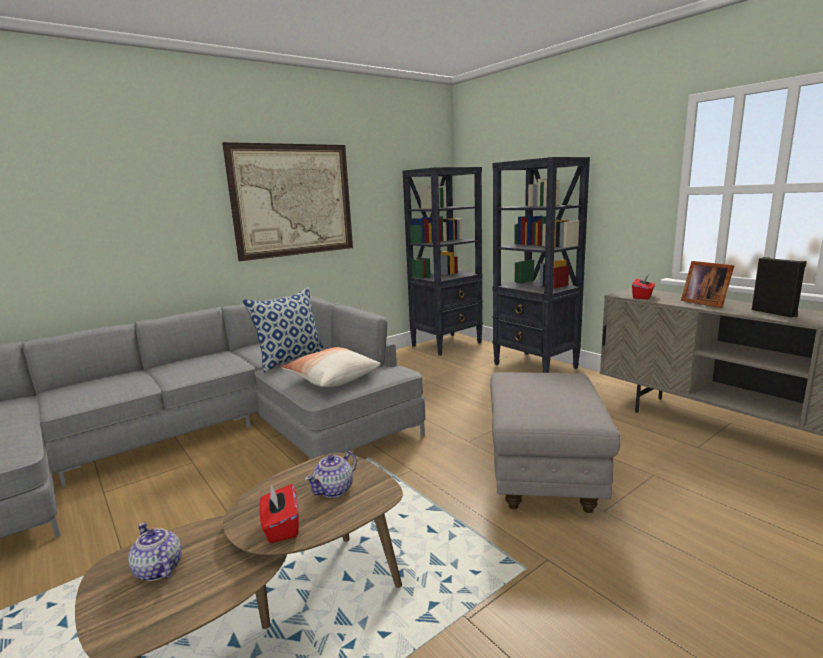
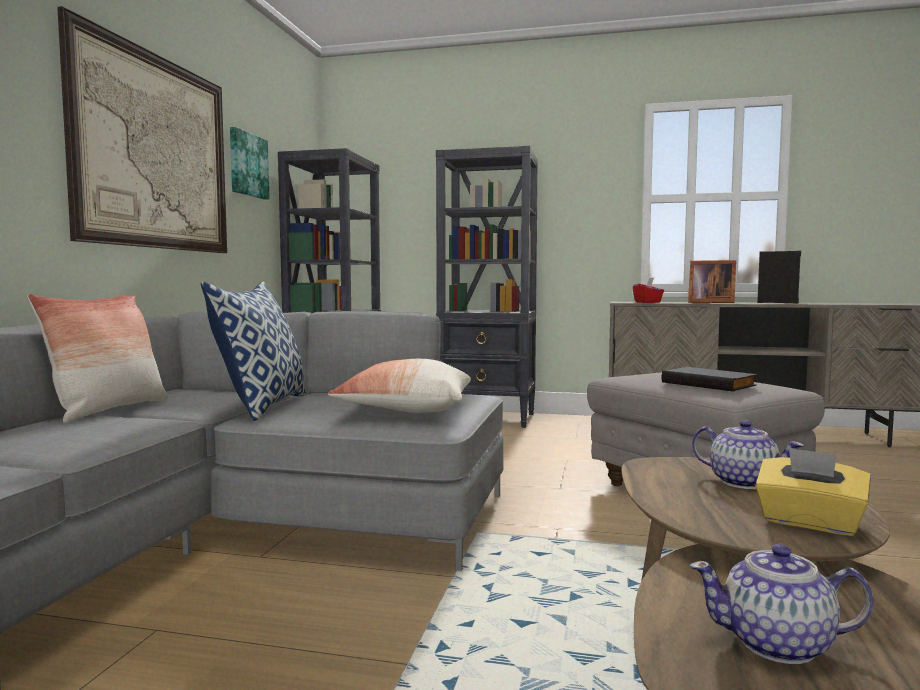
camera: 40 degrees left, 10 degrees down
(237, 351) = (109, 410): none -> pillow
(281, 527) = (809, 523): red tissue box -> yellow tissue box
(334, 490) = (743, 482): teapot -> teapot turned 45 degrees counterclockwise
(373, 187) = (247, 165): none -> picture
(534, 400) = (709, 384): none -> black book

